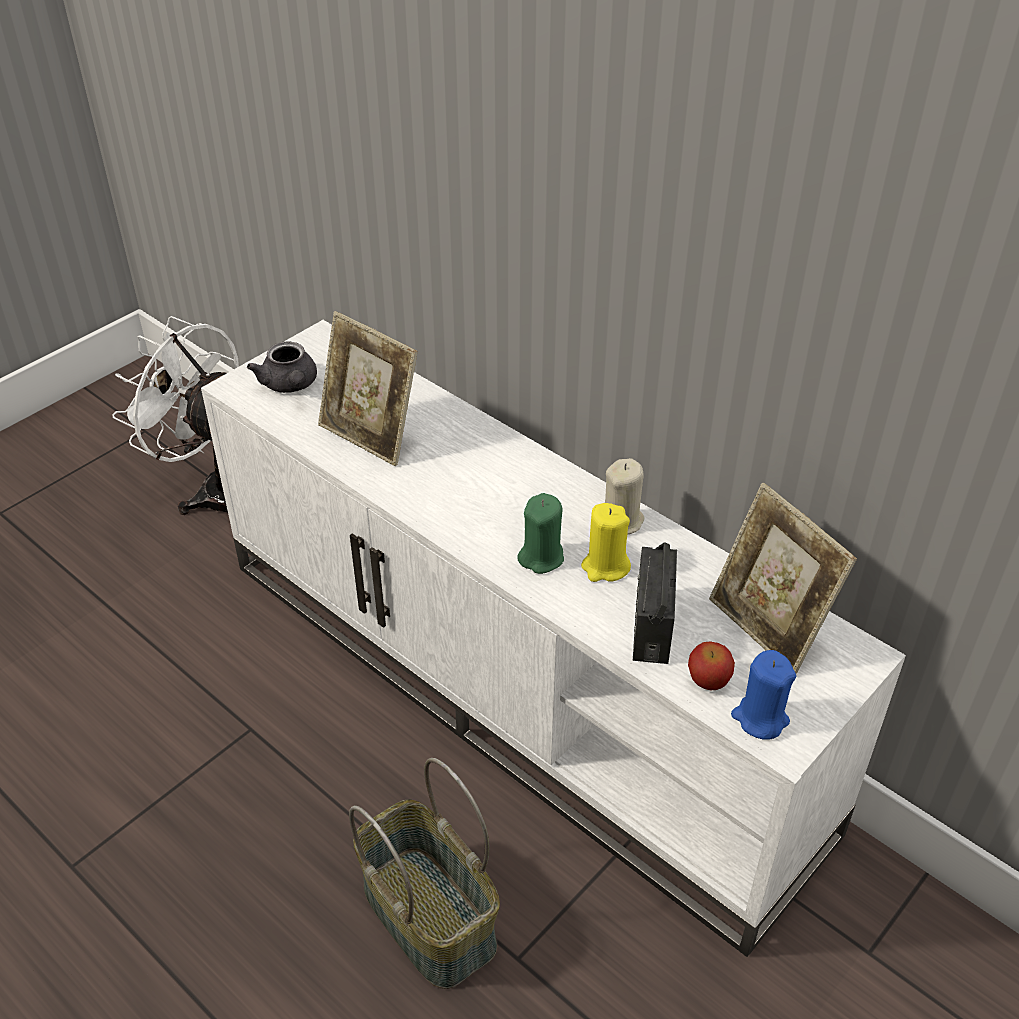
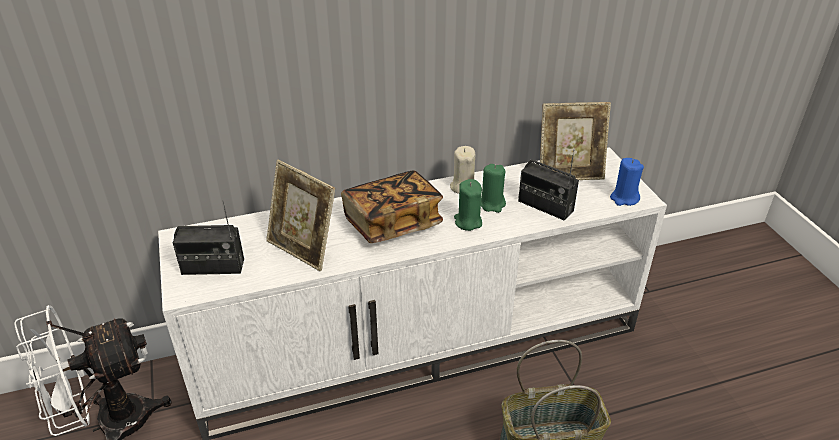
camera: 60 degrees left, 5 degrees down
(290, 385) = (213, 267): grey teapot -> radio
(370, 436) = (303, 249): picture frame -> picture frame turned 60 degrees clockwise
(480, 487) = (392, 223): none -> book
(605, 567) = (492, 204): yellow candle -> green candle
(708, 680) = (592, 203): apple -> none

